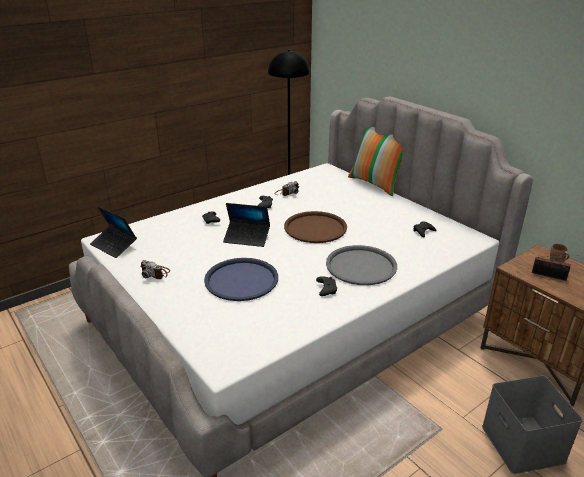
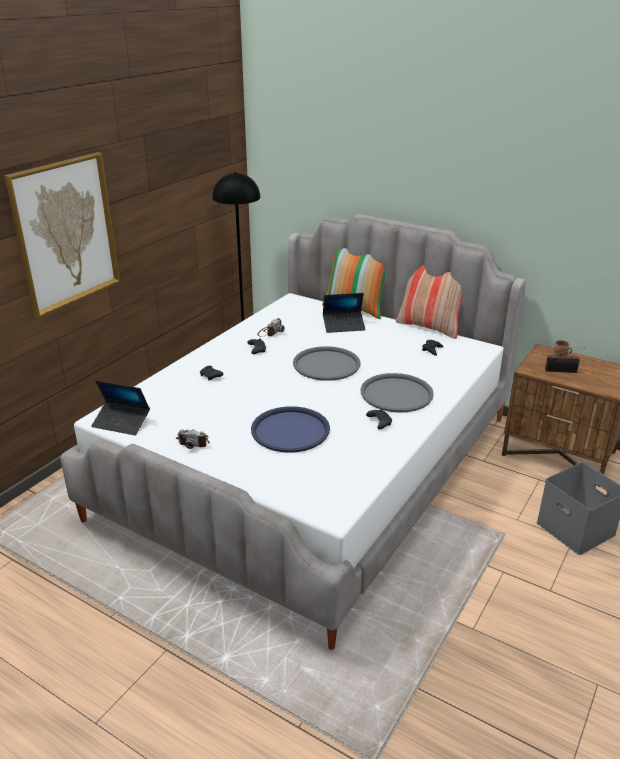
camera: 20 degrees left, 0 degrees up
(115, 83) = (65, 233): none -> picture
(247, 238) = (264, 387): laptop -> laptop (343, 326)
(315, 228) = (326, 364): brown tray -> grey tray
(435, 210) = (429, 327): none -> pillow

